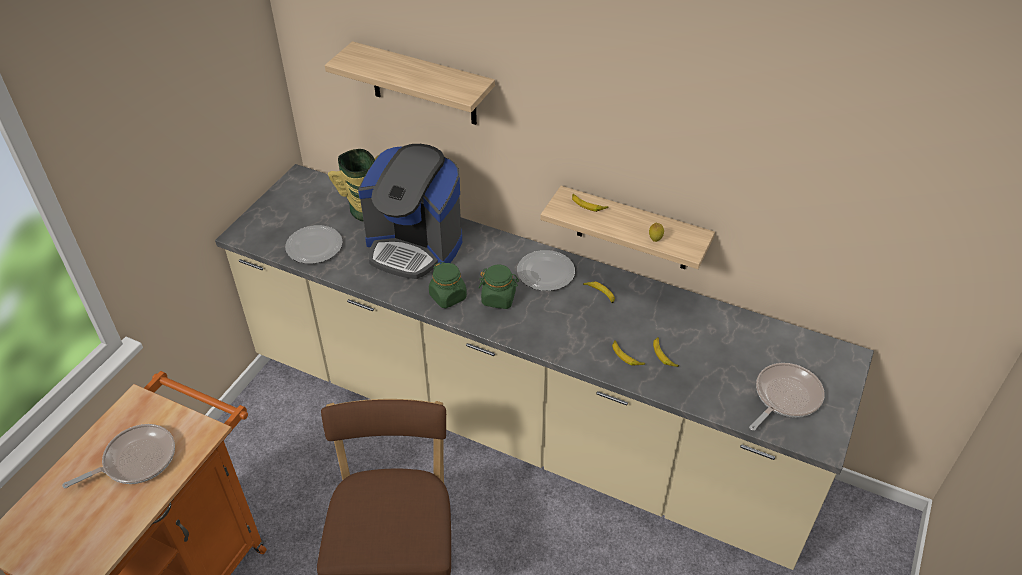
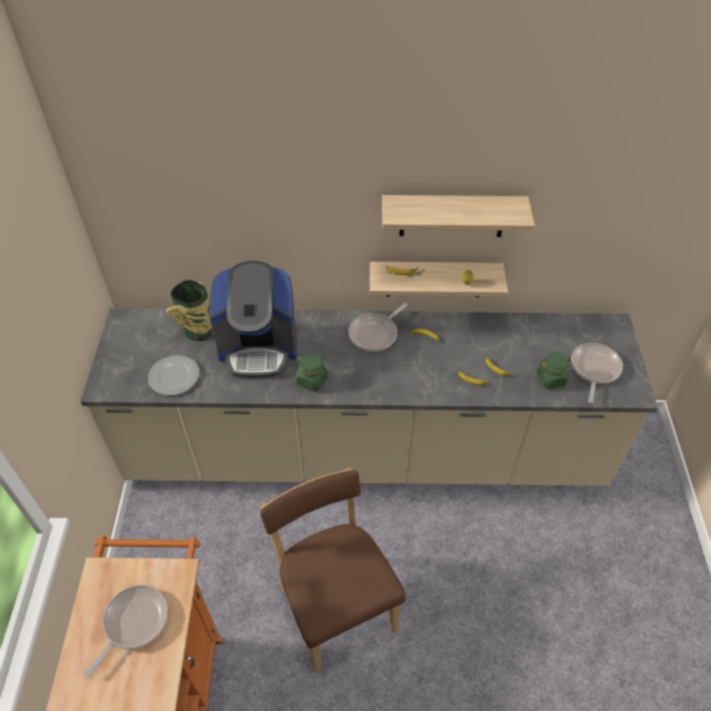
camera: 25 degrees left, 5 degrees up
(423, 84) = (235, 211): shelf -> shelf (452, 215)
(499, 298) = (352, 368): green jar -> green jar (551, 379)
(546, 273) = (375, 334): plate -> frying pan

